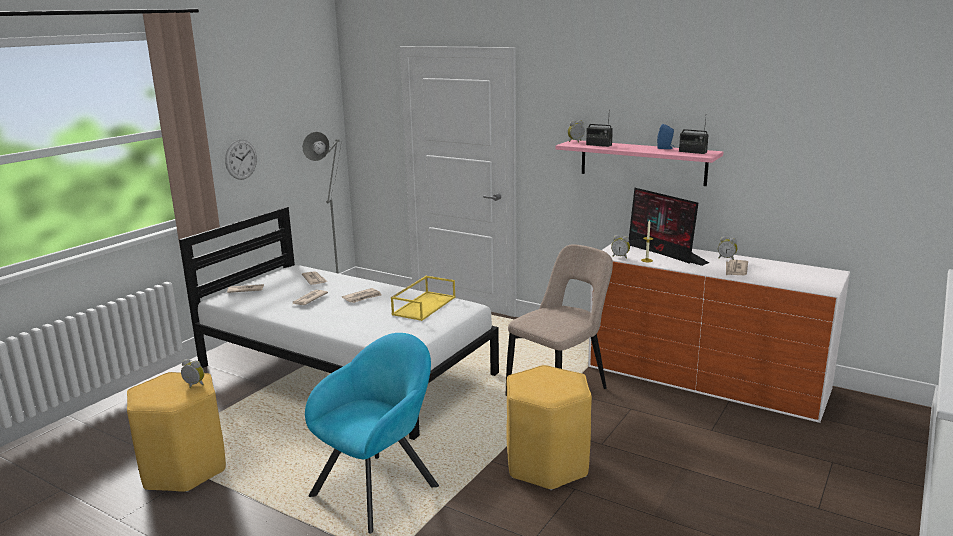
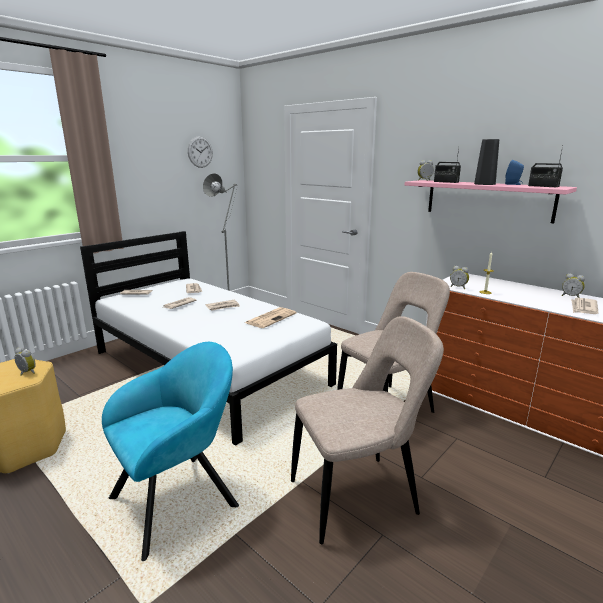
camera: 10 degrees right, 0 degrees up
(241, 159) = (148, 190): wall clock -> wall clock (200, 152)
(424, 305) = (271, 318): yellow tray -> newspaper
(547, 464) = (359, 496): yellow stool -> beige chair
(637, 149) = (484, 184): none -> black vase
(663, 252) = (502, 286): monitor -> none

